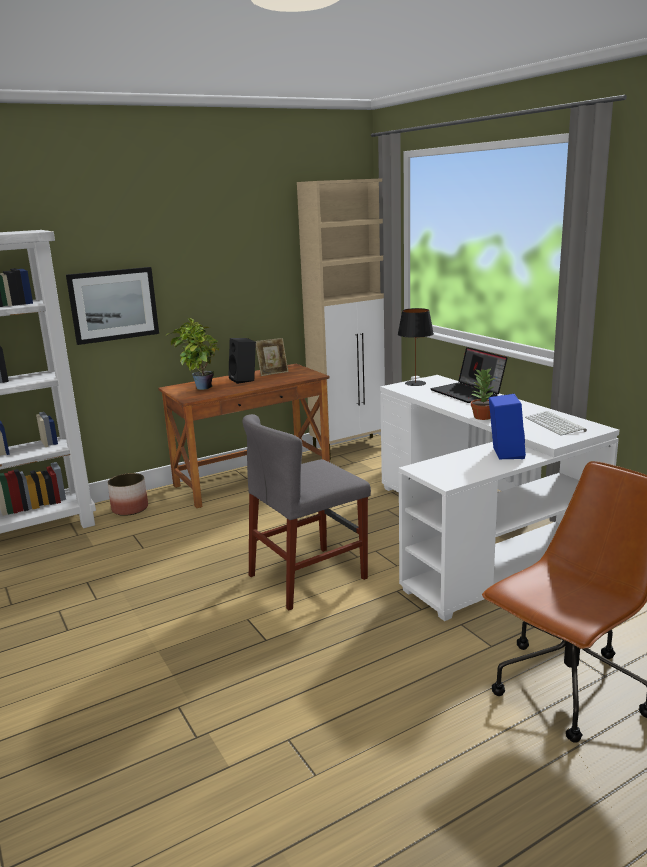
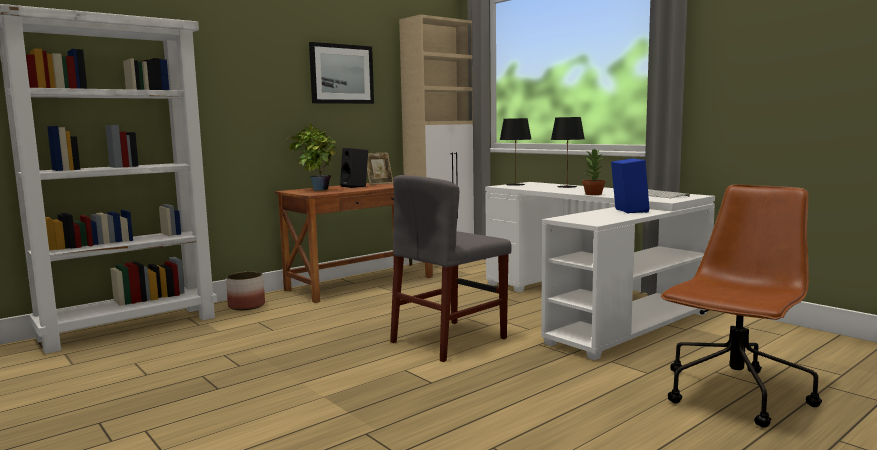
camera: 10 degrees left, 10 degrees down
(113, 305) = (238, 108): picture -> picture (341, 74)
(468, 393) = (567, 187): laptop -> black table lamp

